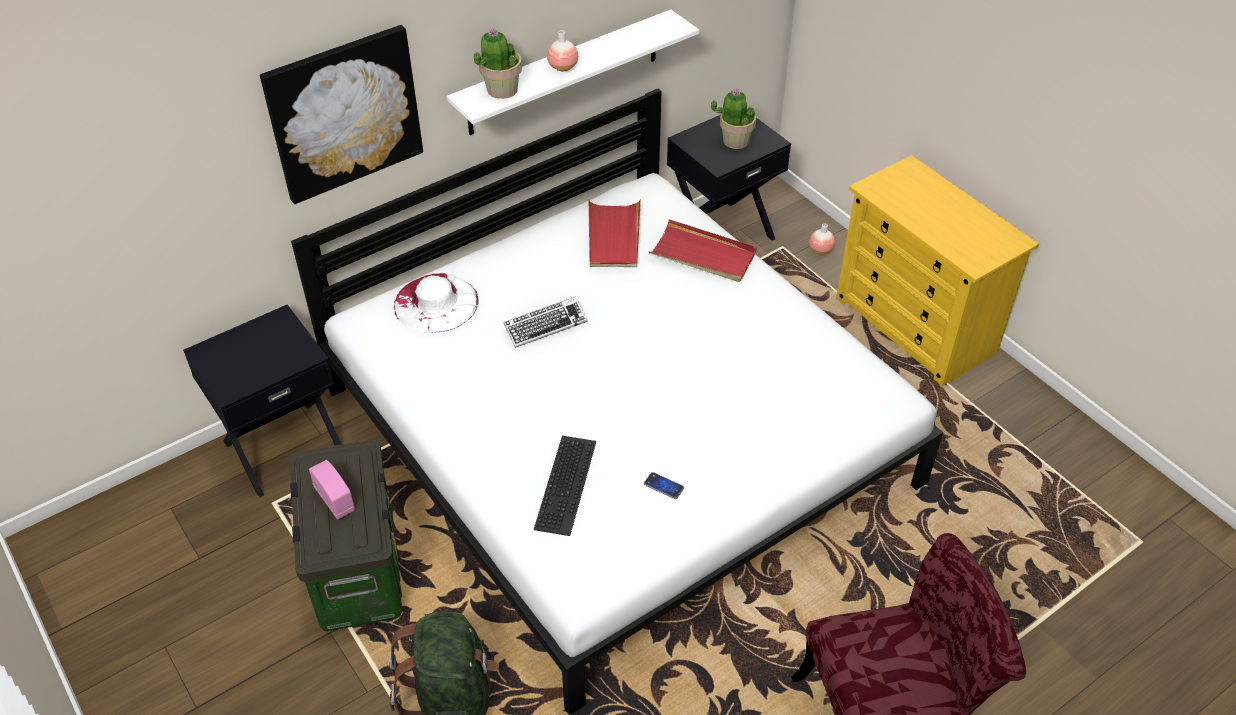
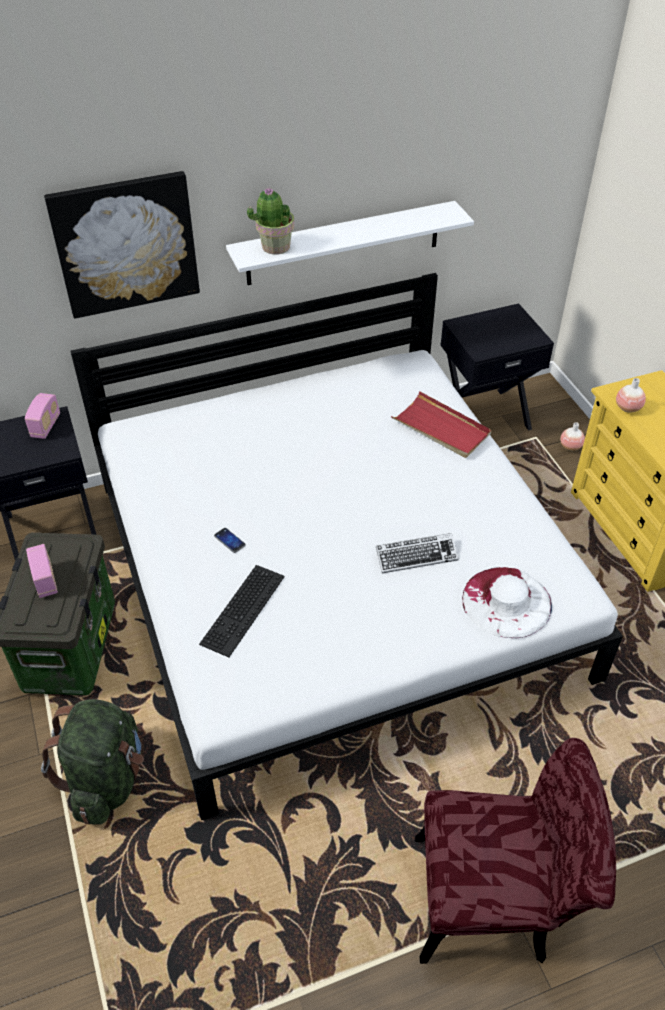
camera: 15 degrees right, 0 degrees up
(272, 331) = (46, 426): none -> radio
(436, 303) = (193, 428): white hat -> white hat (506, 601)
(545, 325) = (279, 465): keyboard -> keyboard (416, 556)
(563, 67) = (337, 236): vase -> vase (628, 408)
(613, 237) = (367, 398): red tray -> none
(663, 486) = (330, 630): phone -> phone (229, 541)
(735, 141) = (503, 332): potted plant -> none

